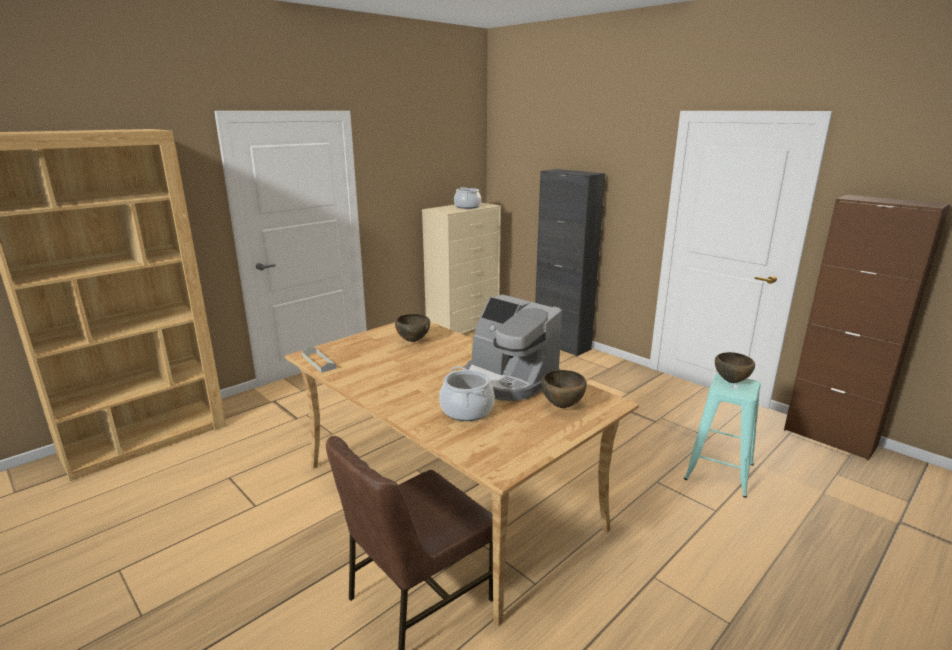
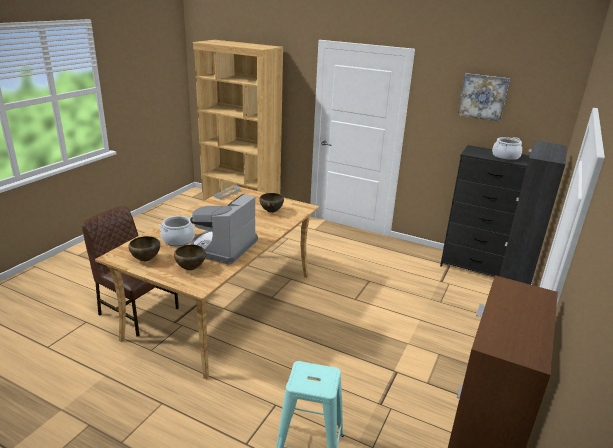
camera: 70 degrees right, 5 degrees up
(422, 155) = (483, 97): none -> picture
(463, 328) = (476, 267): beige dresser -> black dresser
(731, 381) = (321, 376): brown bowl -> brown bowl (145, 260)

